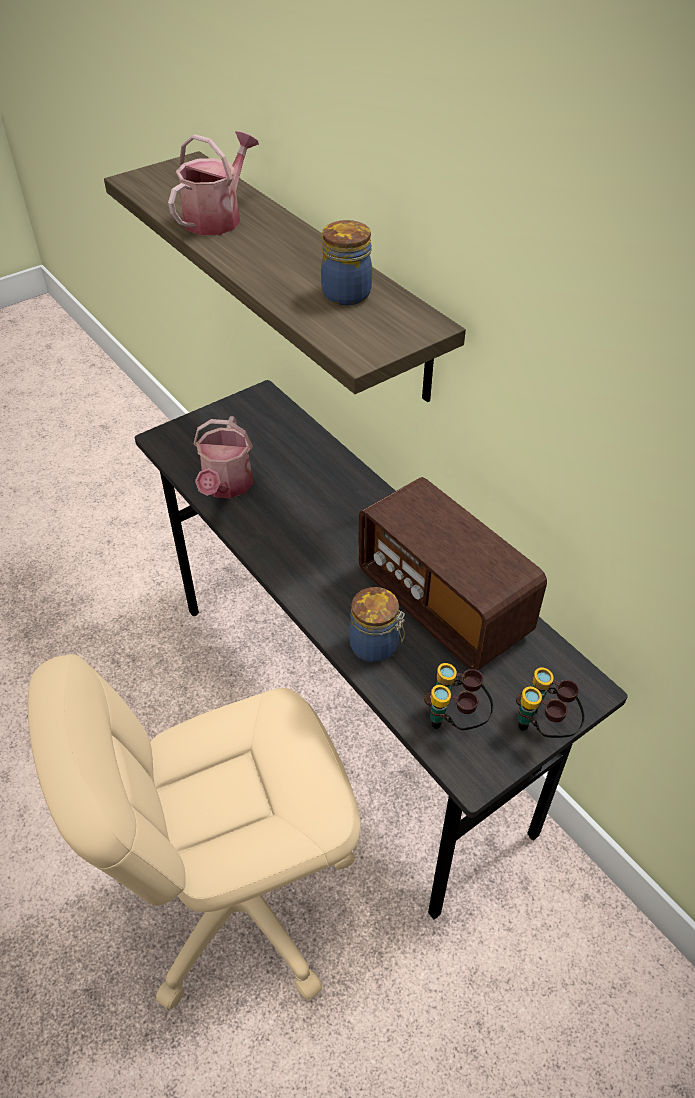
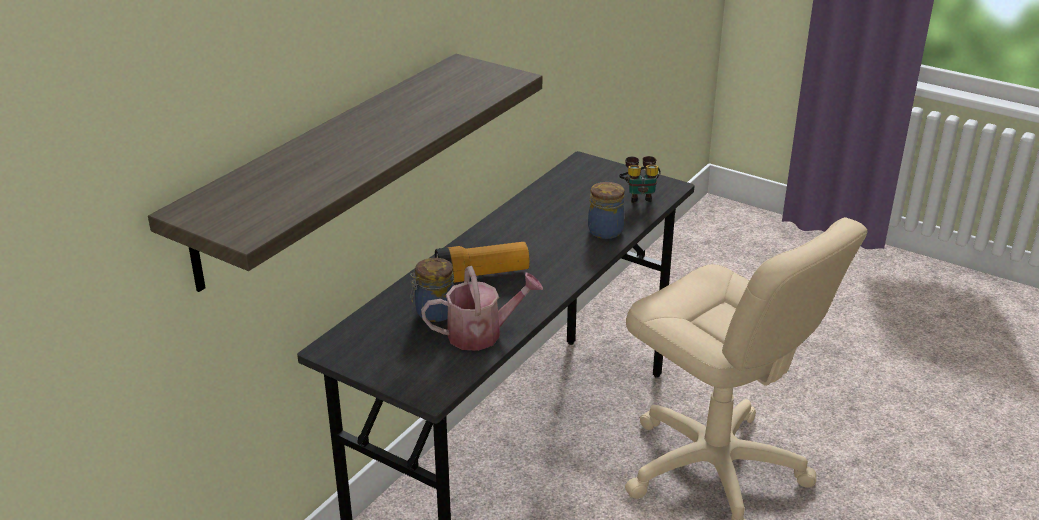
camera: 110 degrees left, 15 degrees down
(217, 218) = (326, 165): watering can -> none
(327, 510) = (482, 276): none -> flashlight
(346, 292) = (433, 92): jar -> jar (433, 312)
(442, 604) = (549, 213): radio -> none
(543, 727) = (621, 171): binoculars -> none

